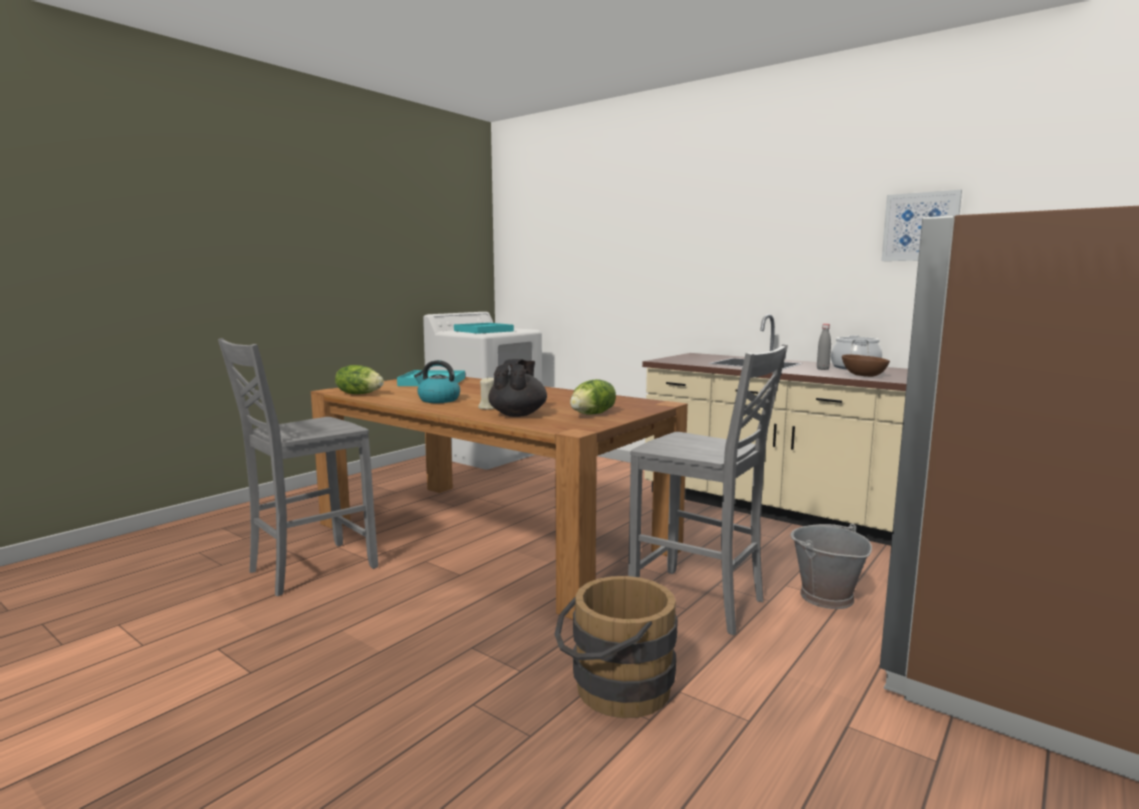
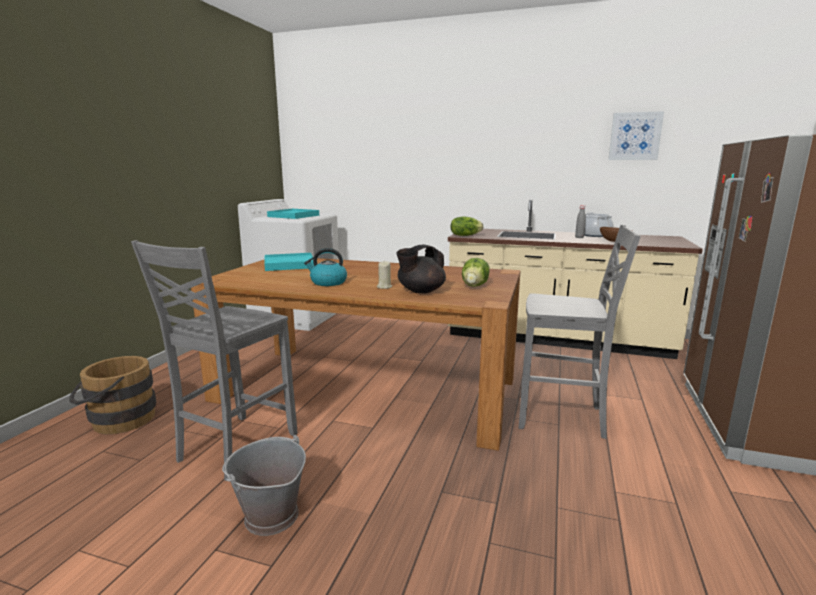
camera: 20 degrees left, 5 degrees up
(359, 394) = (244, 282): lettuce -> lettuce (465, 235)
(518, 414) = (420, 291): black teapot -> black teapot turned 120 degrees counterclockwise
(613, 689) = (574, 502): brown bucket -> brown bucket (117, 421)
(826, 597) = (630, 398): grey bucket -> grey bucket (270, 516)

